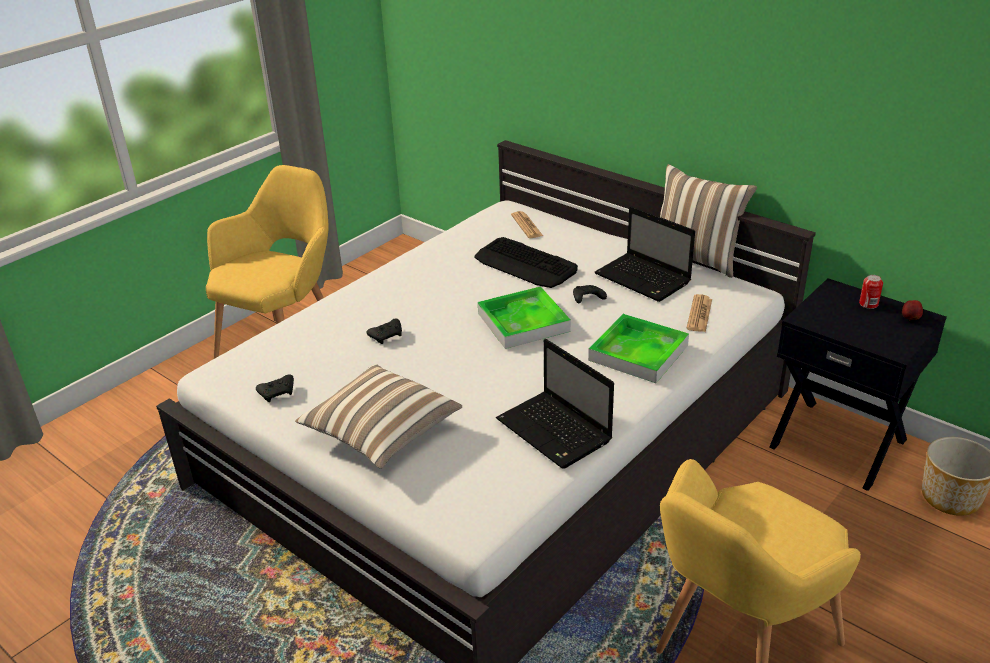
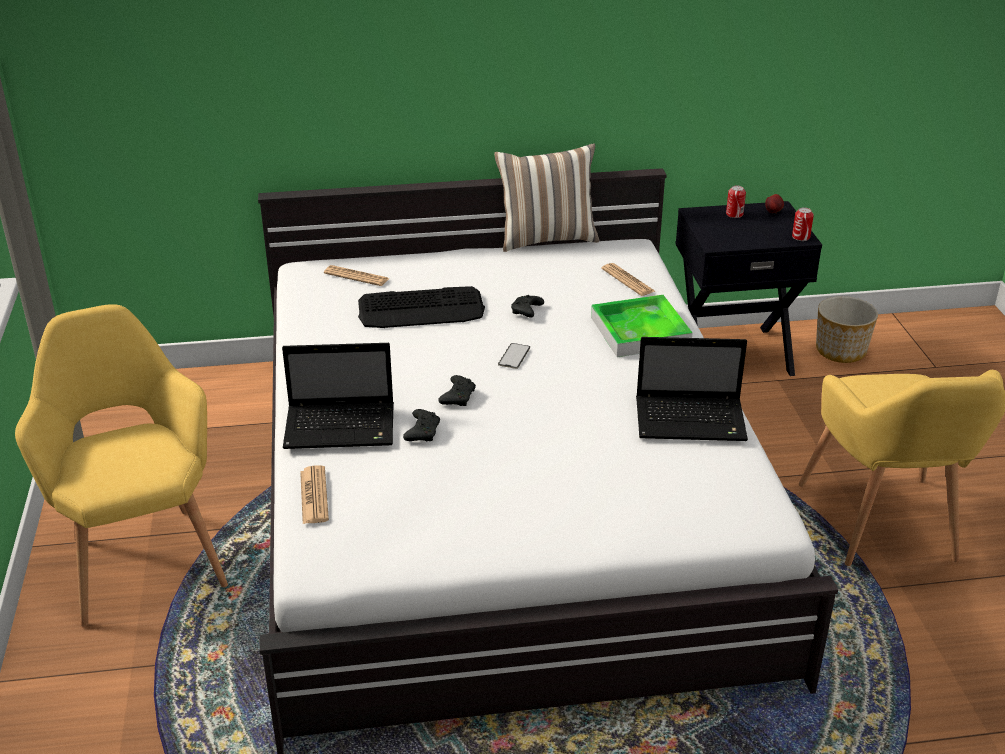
camera: 50 degrees left, 0 degrees up
(277, 337) = (314, 496): none -> newspaper
(278, 393) = (420, 538): black game controller -> black game controller (458, 397)
(381, 433) = (572, 507): pillow -> none
(523, 322) = (514, 356): tray -> phone
(644, 279) = (540, 274): laptop -> laptop (342, 427)
(896, 349) = (801, 237): none -> can

